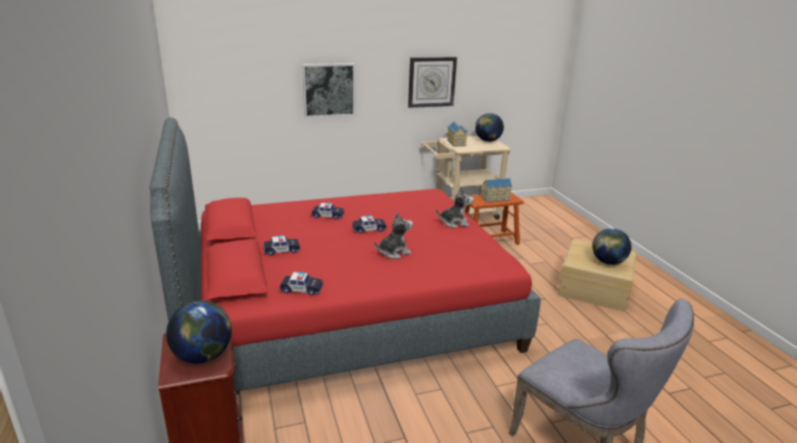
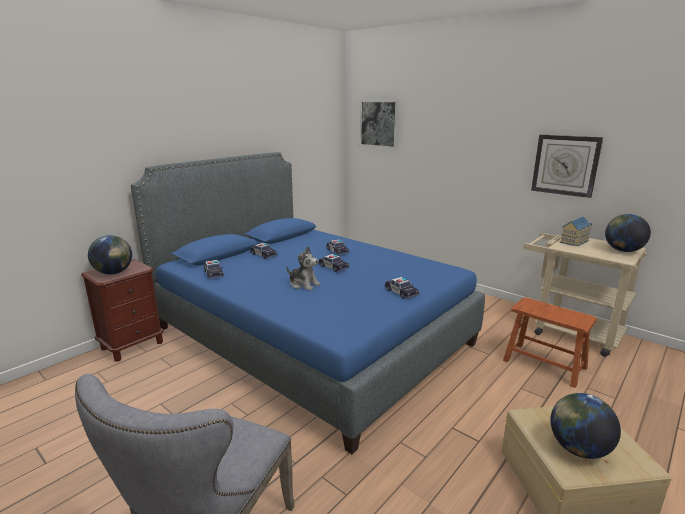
camera: 60 degrees right, 5 degrees down
(328, 90) = (452, 160): picture -> picture (379, 123)
(344, 314) = (310, 336): red bed -> blue bed
(454, 223) = (401, 292): plush toy -> toy car
(496, 198) = (557, 314): toy house -> none

